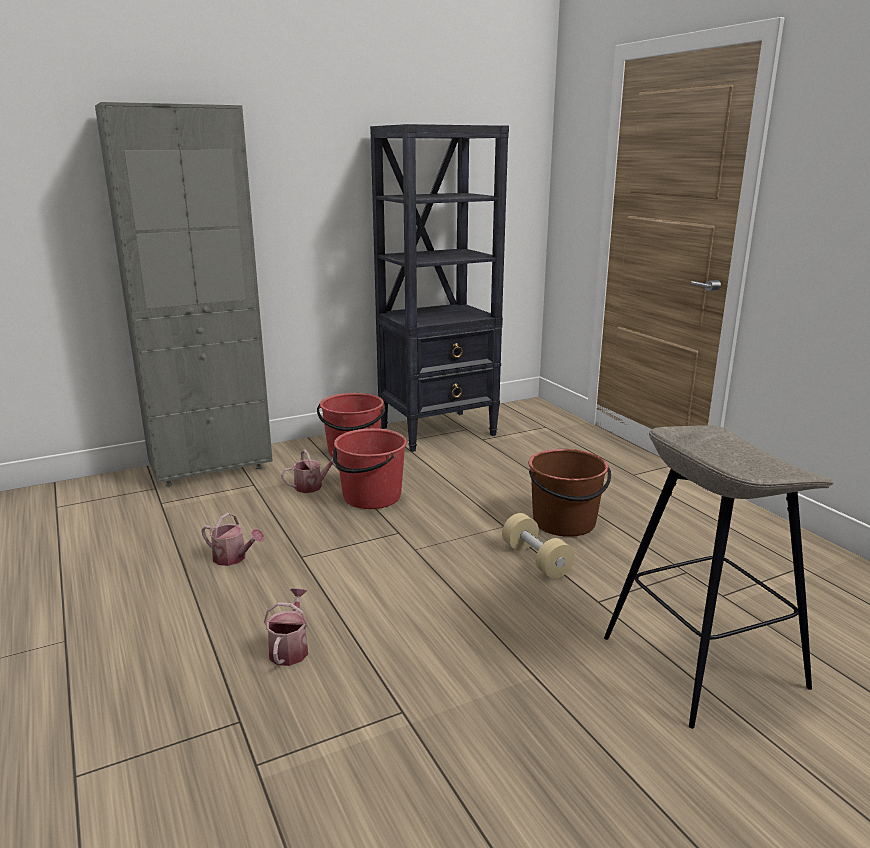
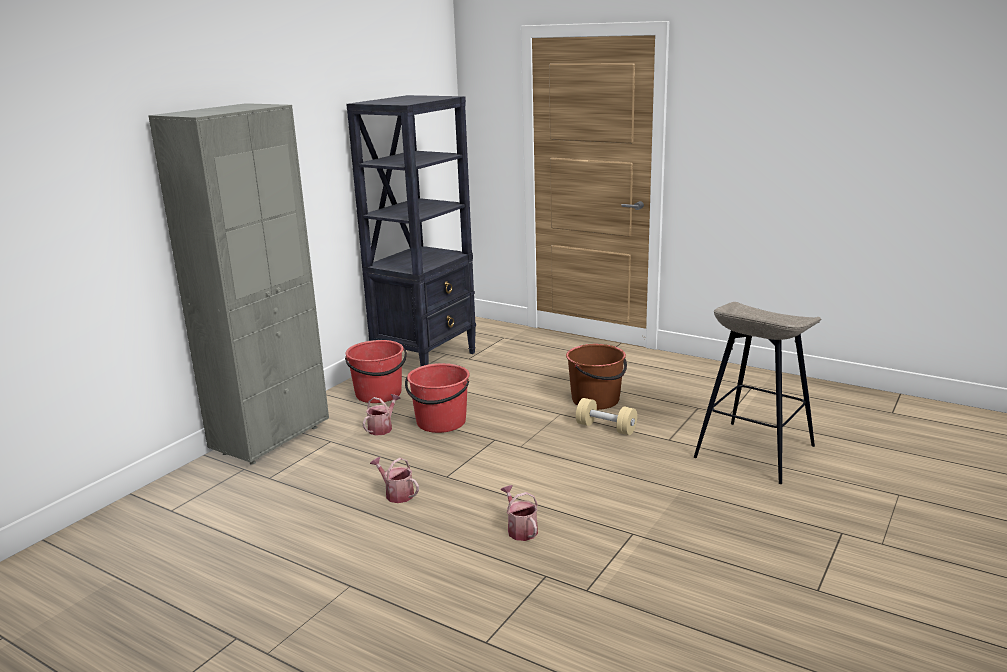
camera: 30 degrees left, 0 degrees up
(233, 558) = (396, 494): watering can -> watering can turned 135 degrees counterclockwise

